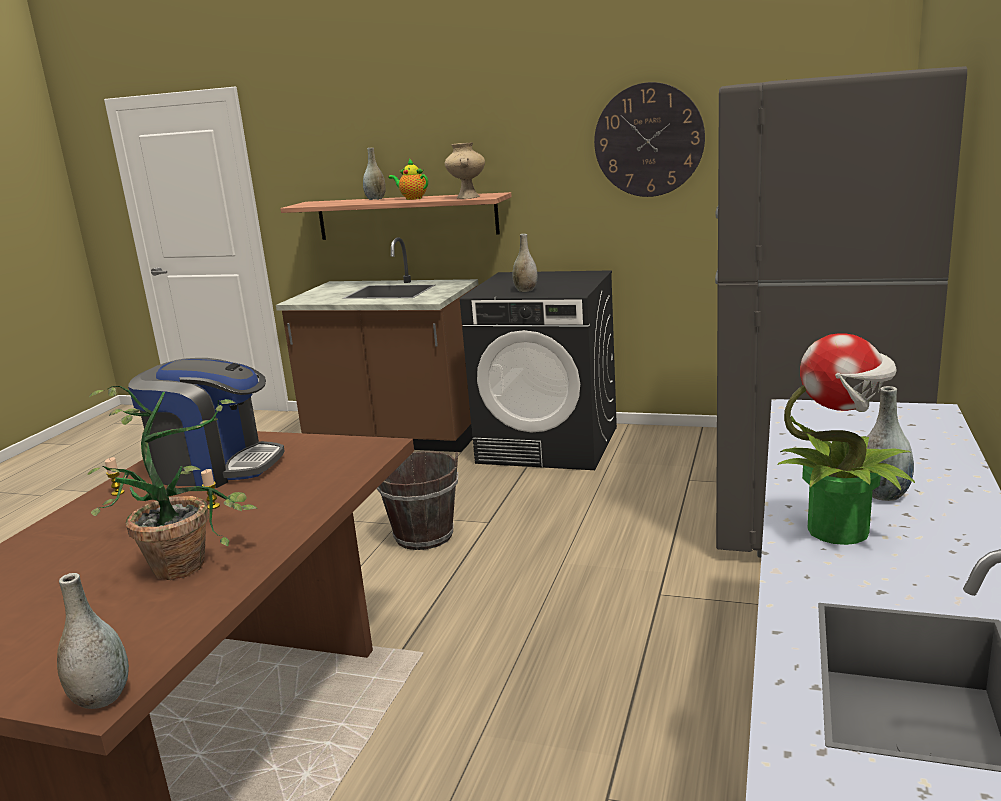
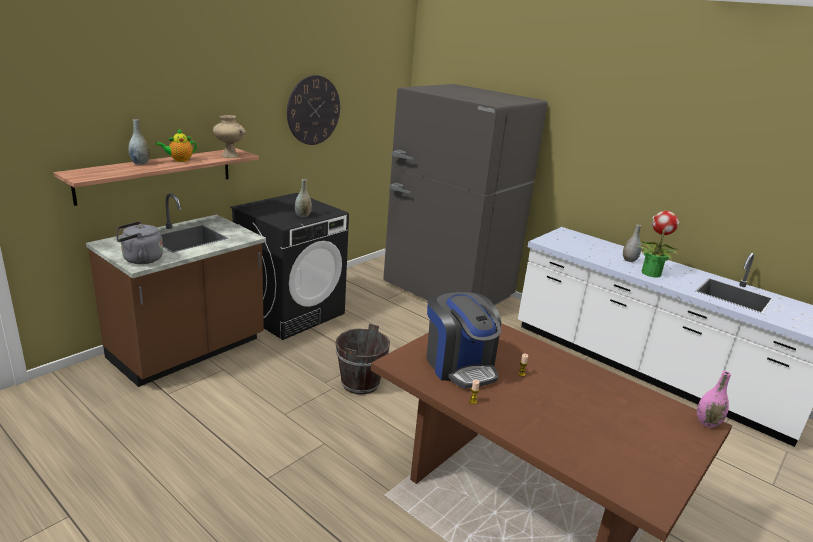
camera: 70 degrees left, 5 degrees up
(102, 698) = (707, 422): grey vase -> pink vase
(189, 560) = (586, 389): potted plant -> none
(216, 467) = (459, 365): coffee machine -> coffee machine turned 120 degrees clockwise
(310, 298) = (140, 259): none -> grey kettle

